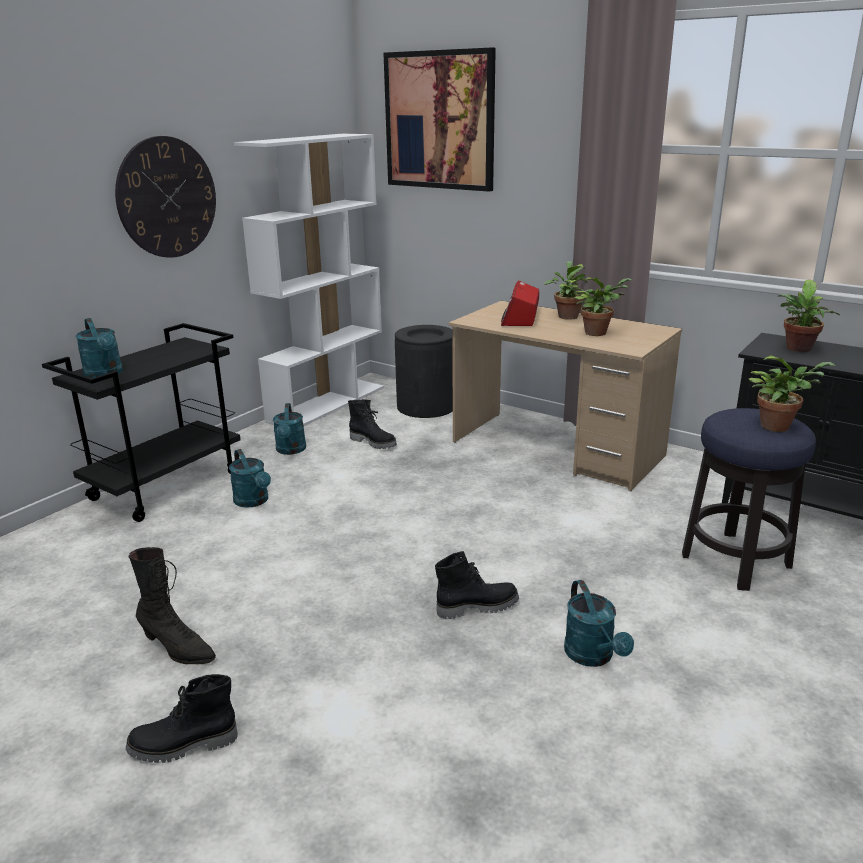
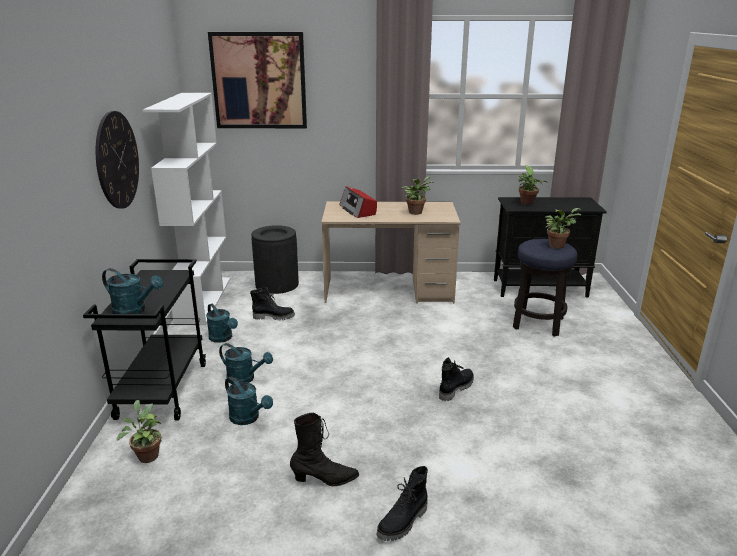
camera: 35 degrees left, 0 degrees up
(567, 316) = (382, 204): potted plant -> potted plant (147, 455)
(593, 656) = (534, 390): turquoise watering can -> turquoise watering can (248, 418)

